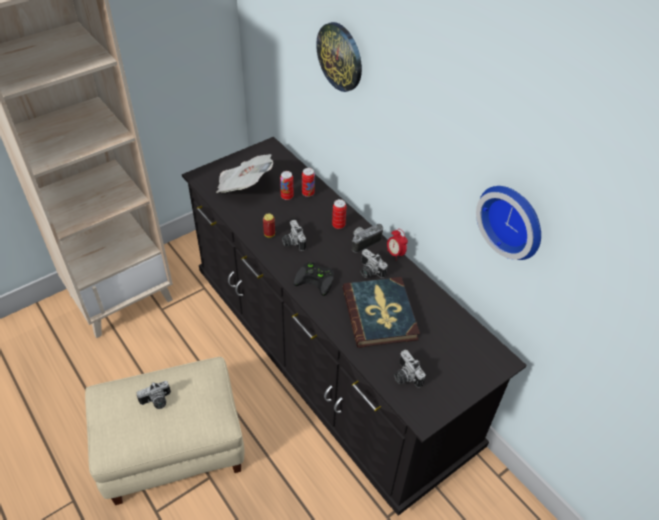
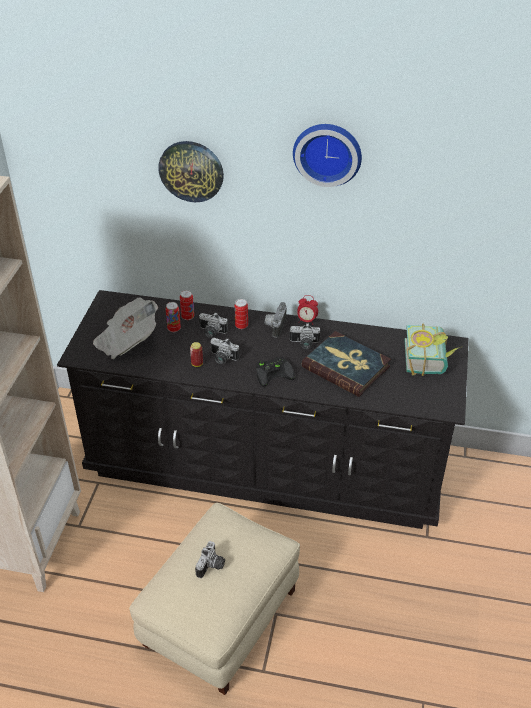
camera: 40 degrees left, 5 degrees down
(405, 376) = (409, 393): camera -> camera (211, 332)
(462, 359) = (430, 360): none -> book
(513, 220) = (424, 226): wall clock -> wall clock (328, 152)

